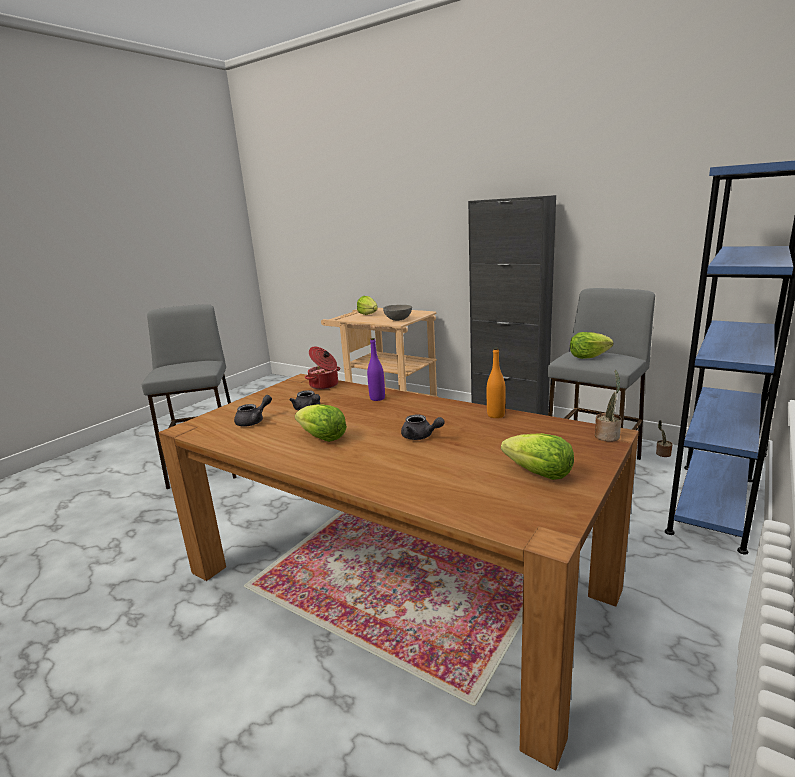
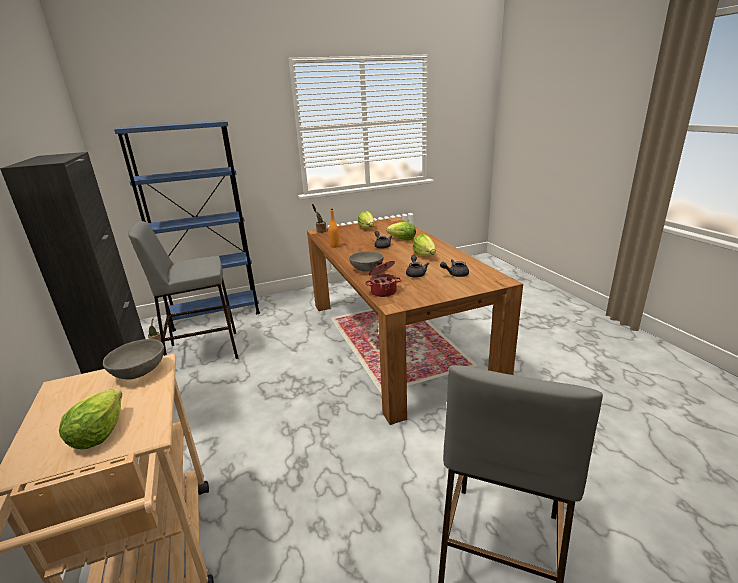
camera: 145 degrees left, 5 degrees up
(377, 398) = (367, 270): purple bottle -> grey bowl
(588, 357) = (200, 264): lettuce -> lettuce (402, 239)

